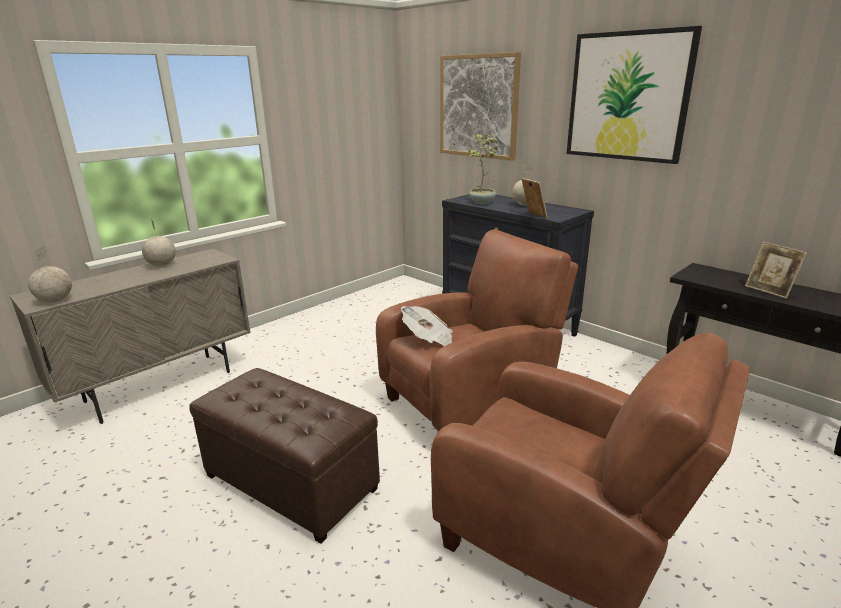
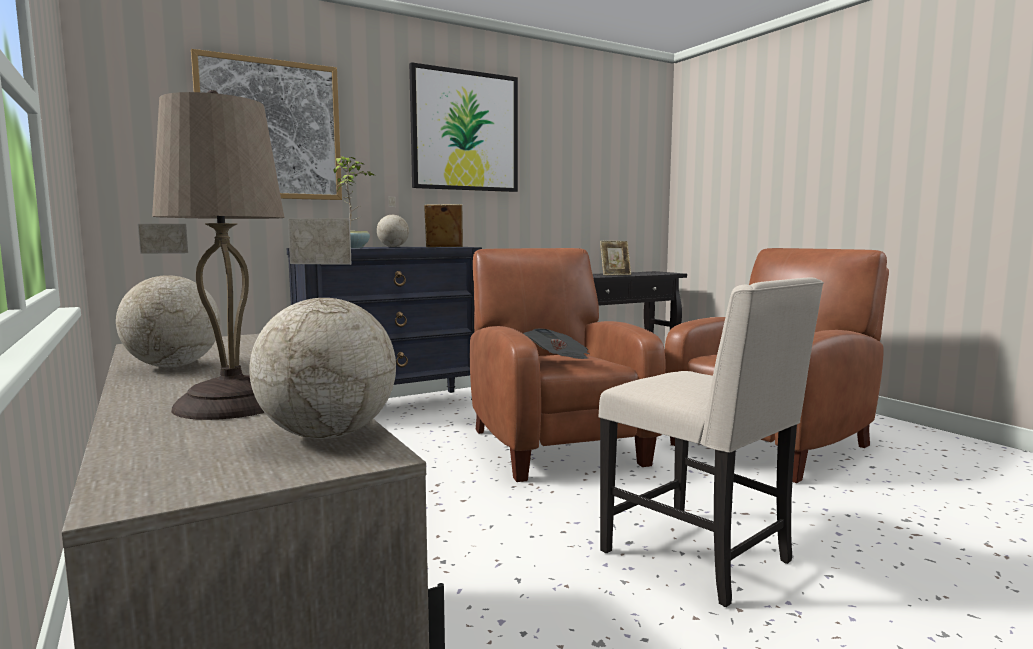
camera: 75 degrees left, 15 degrees down
(100, 284) = (234, 403): none -> beige table lamp
(290, 483) = (700, 557): brown ottoman -> beige chair

